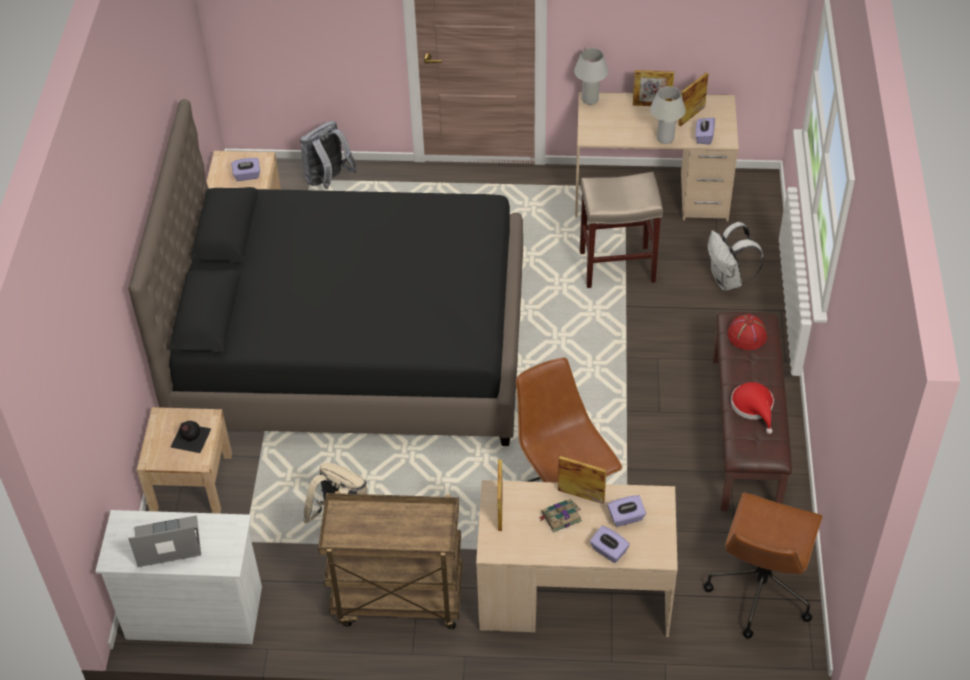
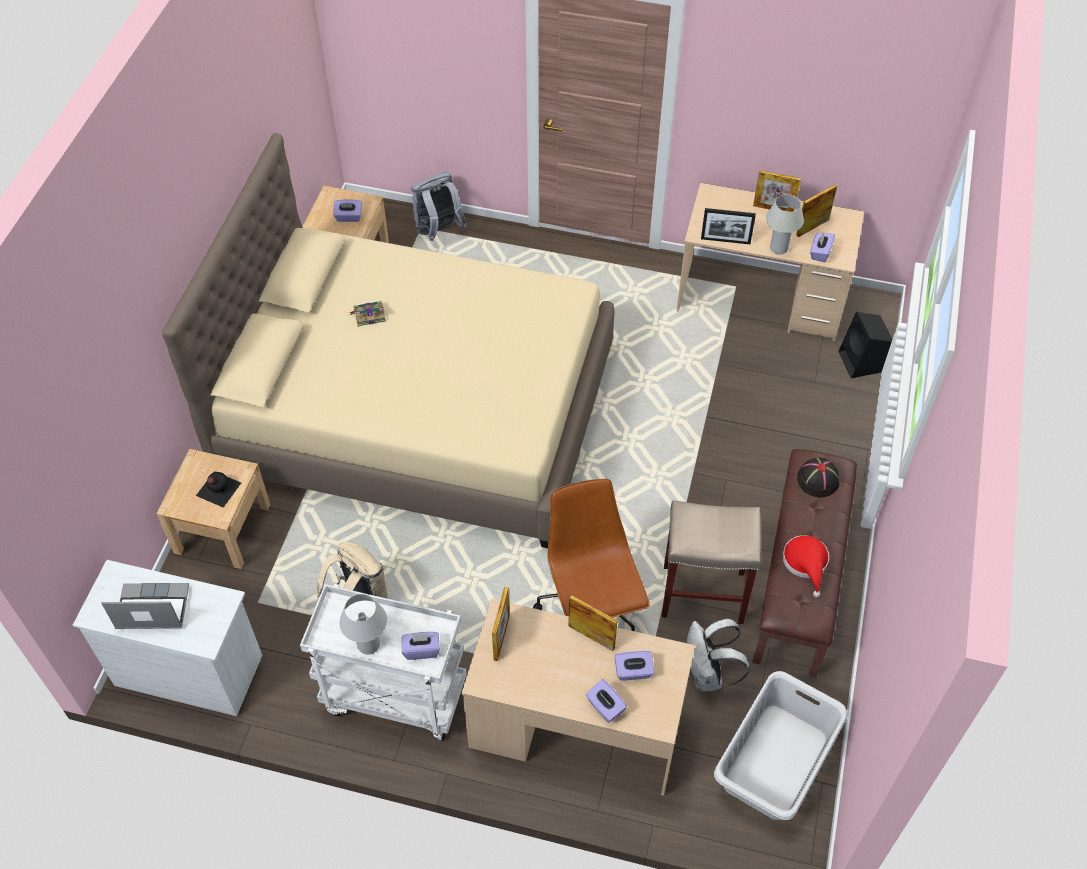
camera: 10 degrees right, 5 degrees up
(352, 345) = (418, 410): black bed -> beige bed
(397, 600) = (393, 697): brown cart -> white cart
(430, 534) = (421, 650): none -> purple tissue box
(560, 517) = (563, 657): book -> book (368, 315)
(590, 100) = (710, 193): white table lamp -> white table lamp (368, 644)
(615, 139) = (725, 240): none -> picture frame
(616, 267) = (706, 372): beige stool -> beige stool (701, 594)
(728, 280) = (819, 406): white backpack -> white backpack (708, 675)
(746, 335) = (817, 479): red hat -> black hat
(757, 235) = (861, 362): none -> black speaker
(760, 590) = (773, 761): brown office chair -> grey laundry basket

